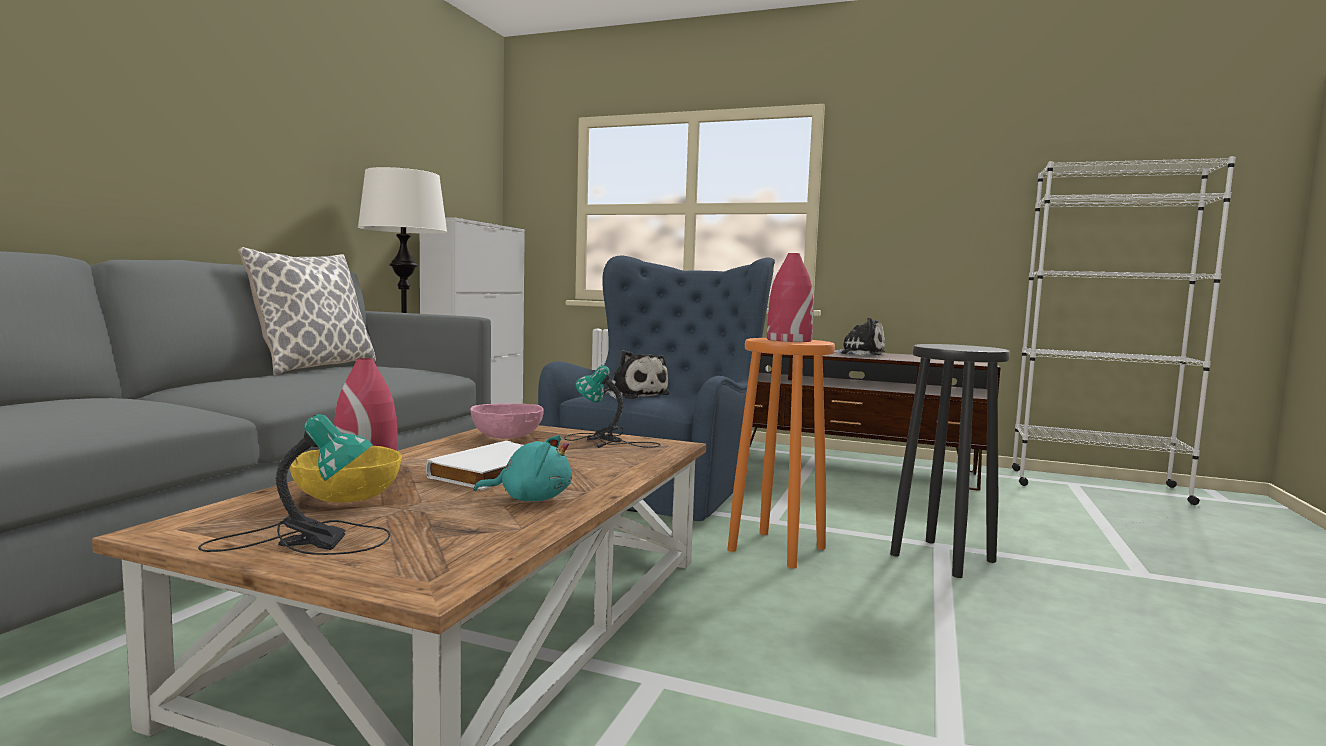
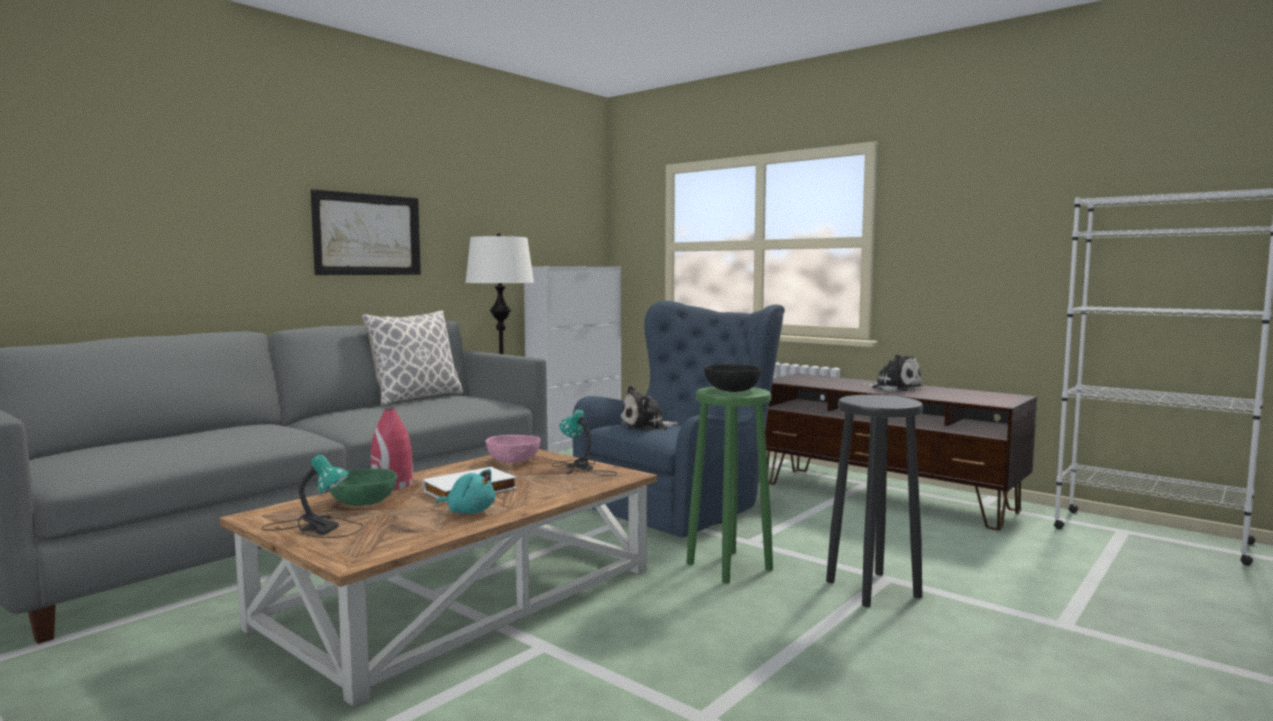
camera: 20 degrees right, 0 degrees up
(229, 145) = (367, 234): none -> picture
(346, 498) = (362, 502): yellow bowl -> green bowl
(634, 395) = (646, 426): plush toy -> plush toy turned 90 degrees clockwise
(777, 549) = (730, 566): orange stool -> green stool
(788, 340) = (732, 390): red vase -> black bowl

